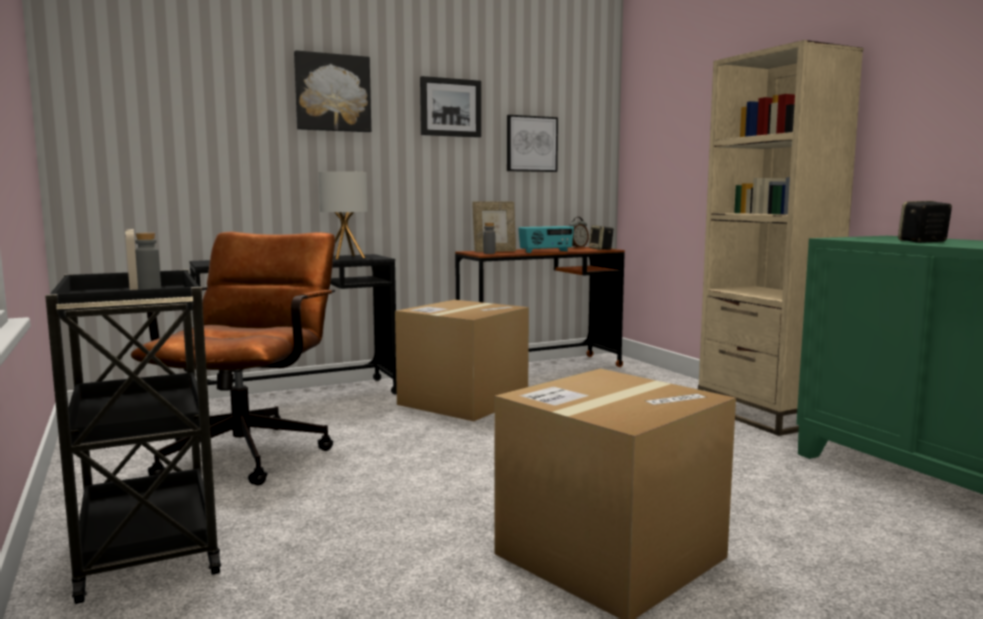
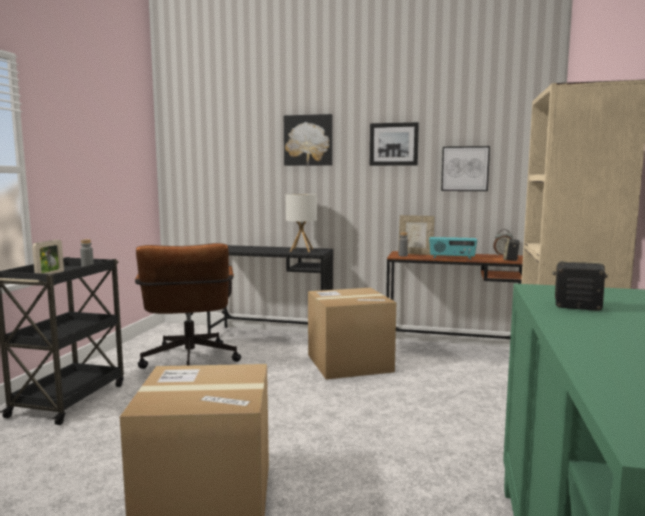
camera: 40 degrees right, 0 degrees up
(251, 450) = (190, 363): brown office chair -> brown office chair turned 120 degrees clockwise

